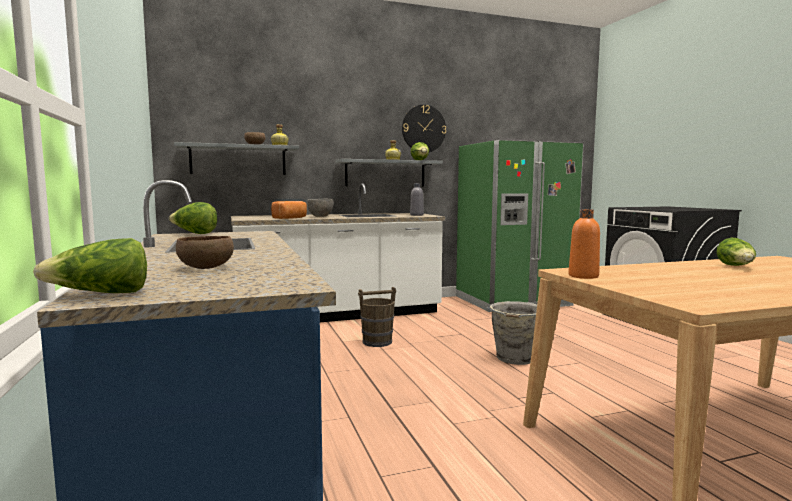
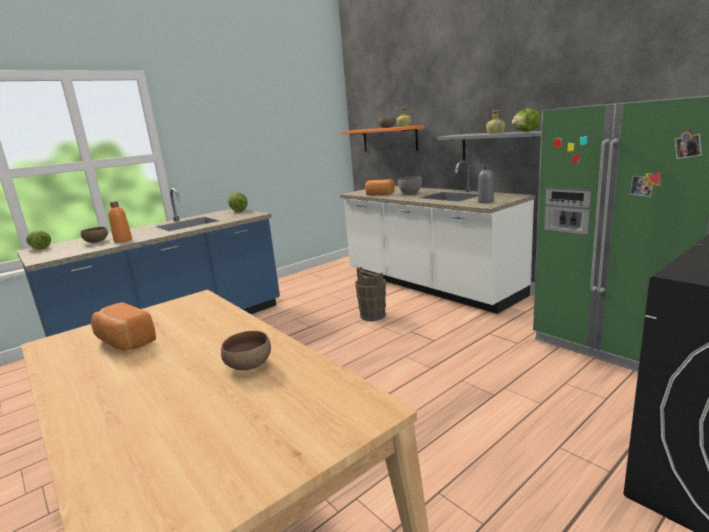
camera: 70 degrees right, 10 degrees up
(238, 160) = (389, 139): grey shelf -> orange shelf
(423, 129) = (549, 86): wall clock -> none
(515, 358) = (382, 379): grey bucket -> none
(583, 276) = (172, 304): orange bottle -> orange bottle (123, 240)
(693, 285) = (124, 342): none -> bread
(736, 266) = (249, 366): lettuce -> brown bowl

